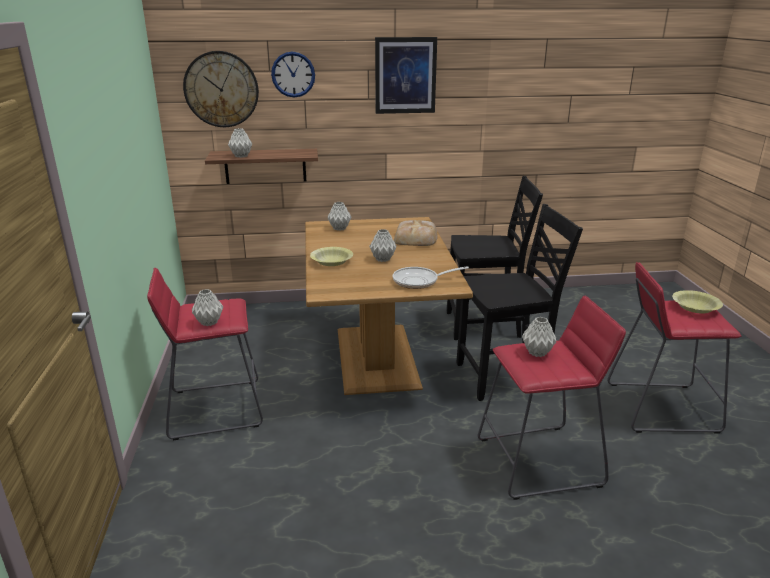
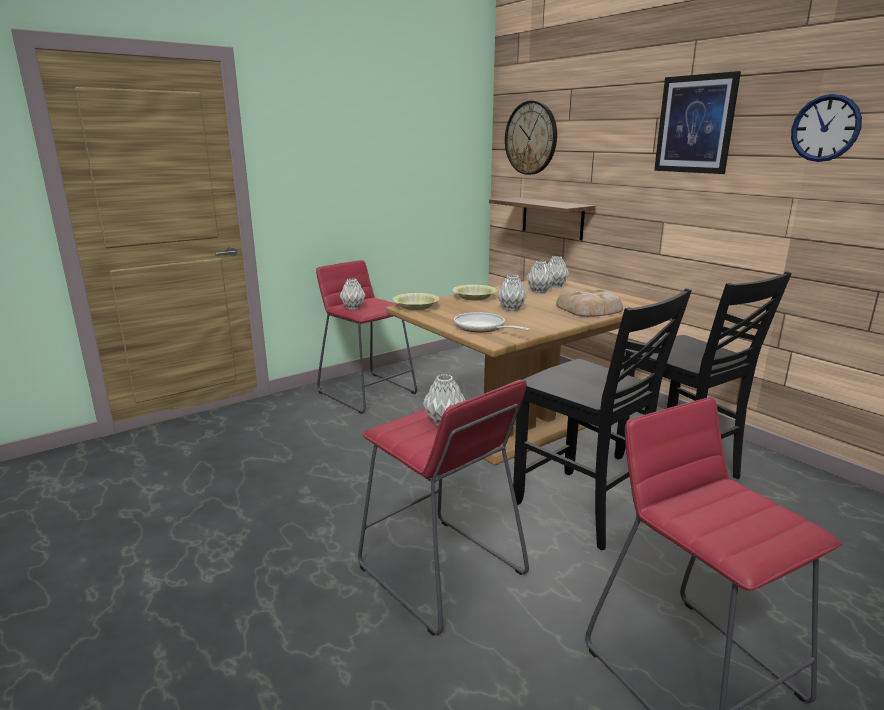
camera: 60 degrees right, 5 degrees down
(241, 156) = (519, 200): grey vase -> grey vase (539, 291)
(293, 74) = (585, 123): wall clock -> wall clock (825, 128)
(695, 308) = (769, 519): yellow bowl -> yellow bowl (416, 307)

